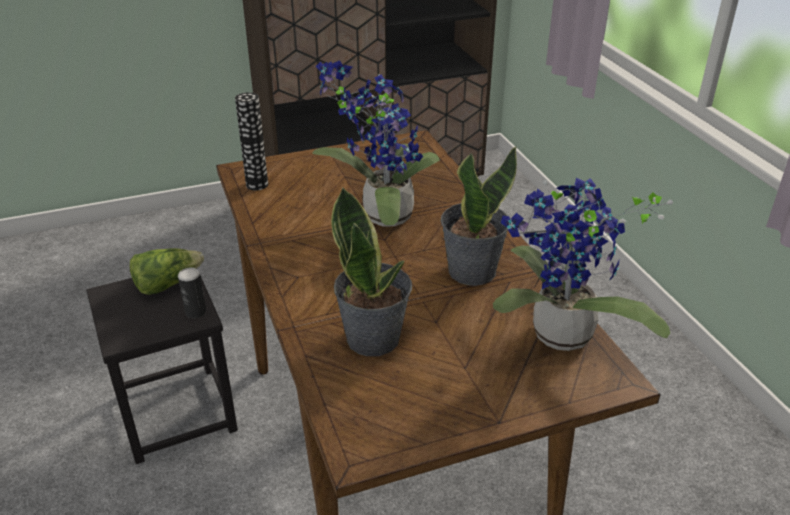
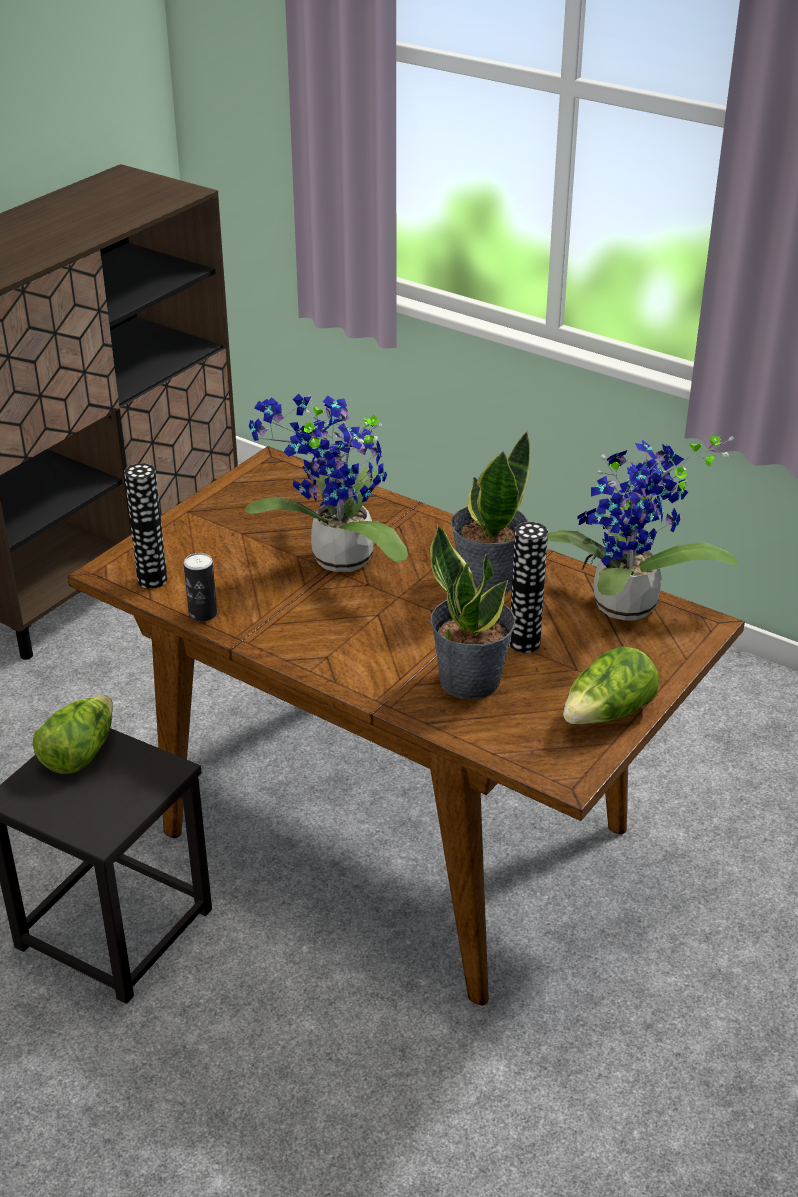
camera: 35 degrees left, 0 degrees up
(196, 312) = (154, 766): can -> can (203, 614)
(446, 328) = (524, 643): none -> vase
(448, 417) = (608, 714): none -> lettuce

